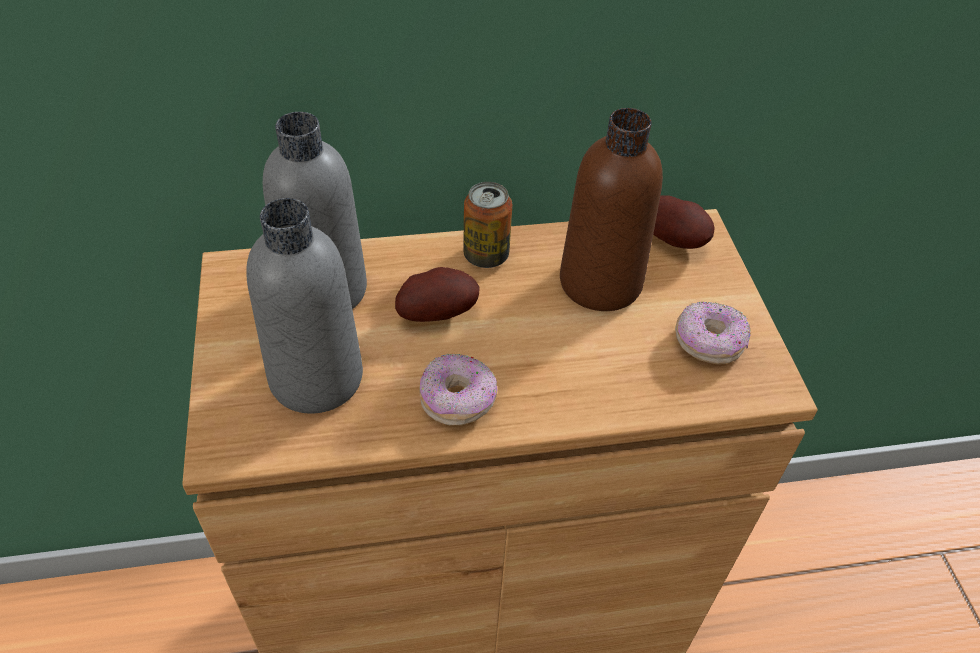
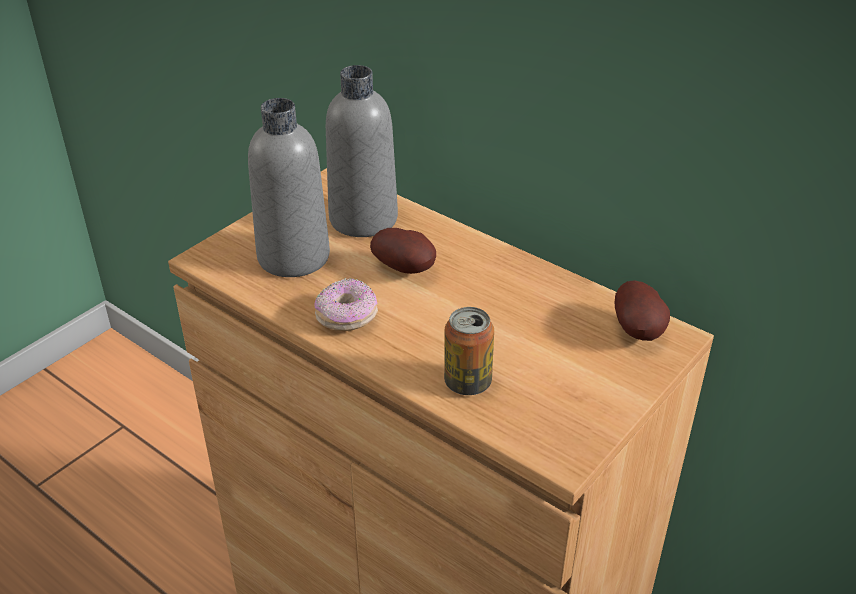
camera: 50 degrees right, 10 degrees down
(486, 255) = (486, 259): can -> can (467, 382)
(600, 282) = (538, 320): brown bottle -> none
(708, 344) = (556, 401): donut -> none

